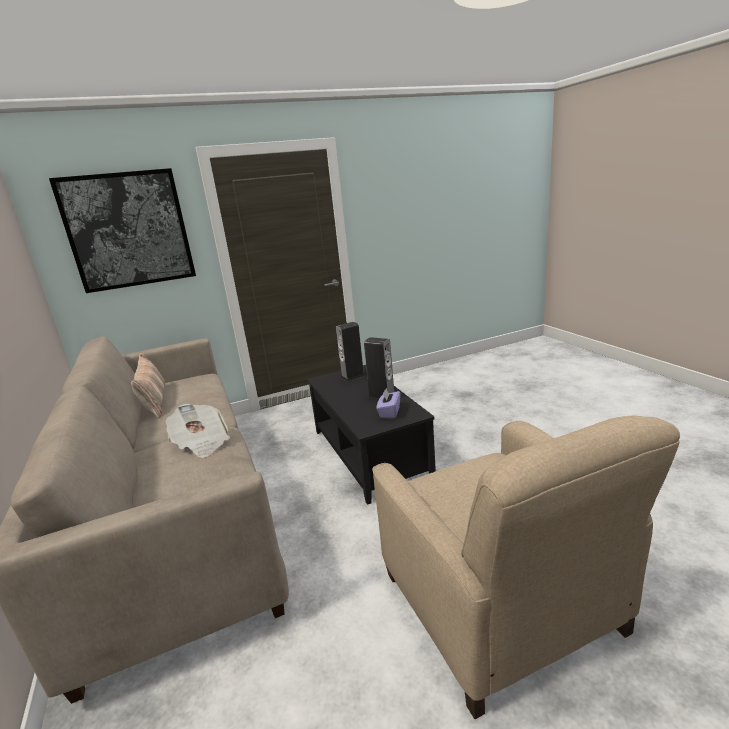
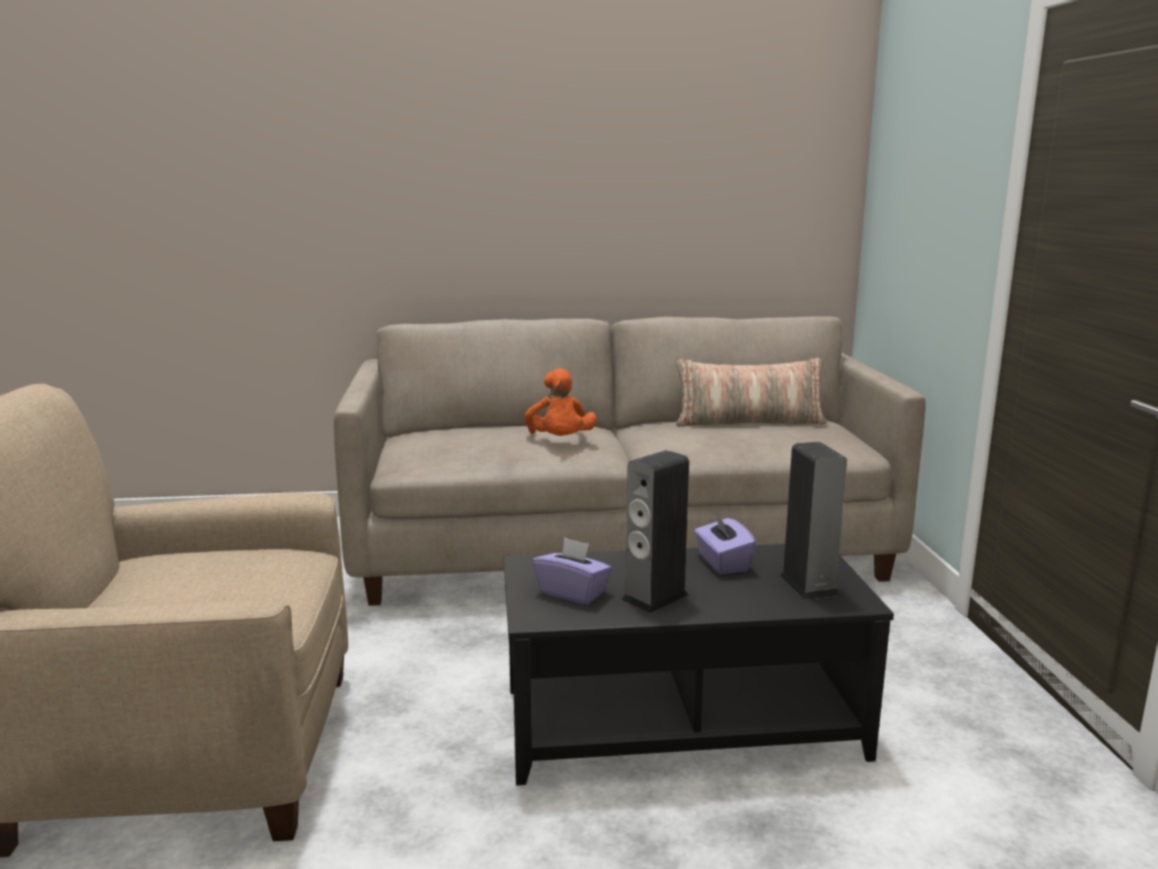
camera: 105 degrees right, 5 degrees down
(128, 230) = (930, 157): picture -> none
(201, 443) = (560, 441): newspaper -> orange plush toy
(340, 392) = (722, 563): none -> purple tissue box

